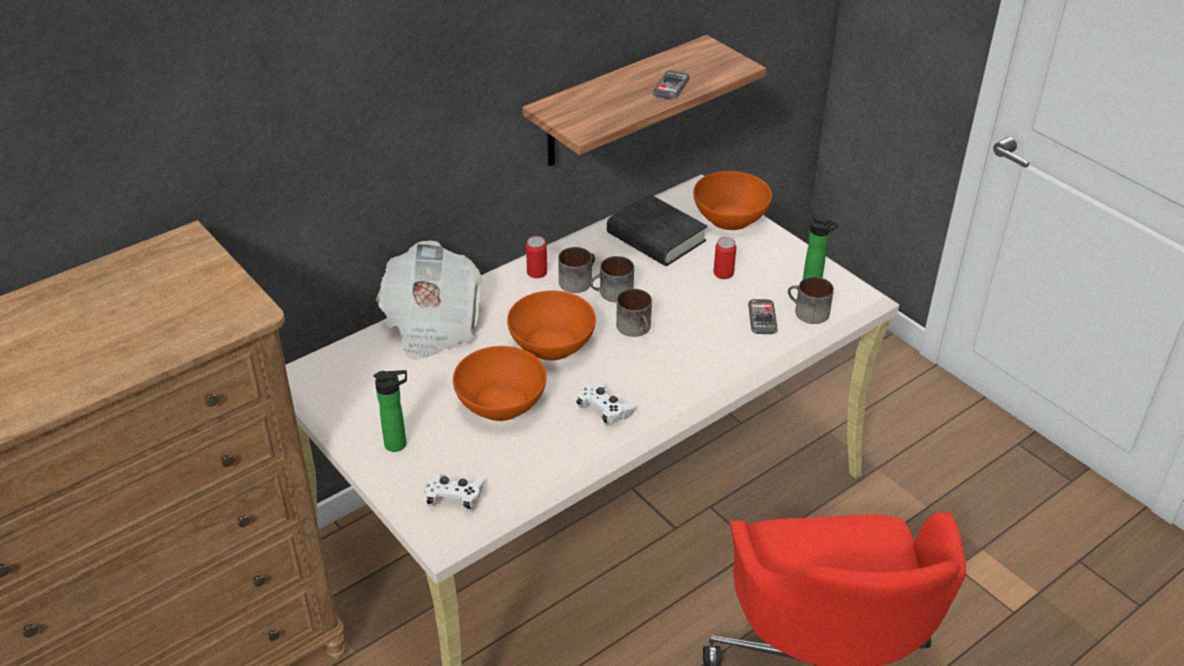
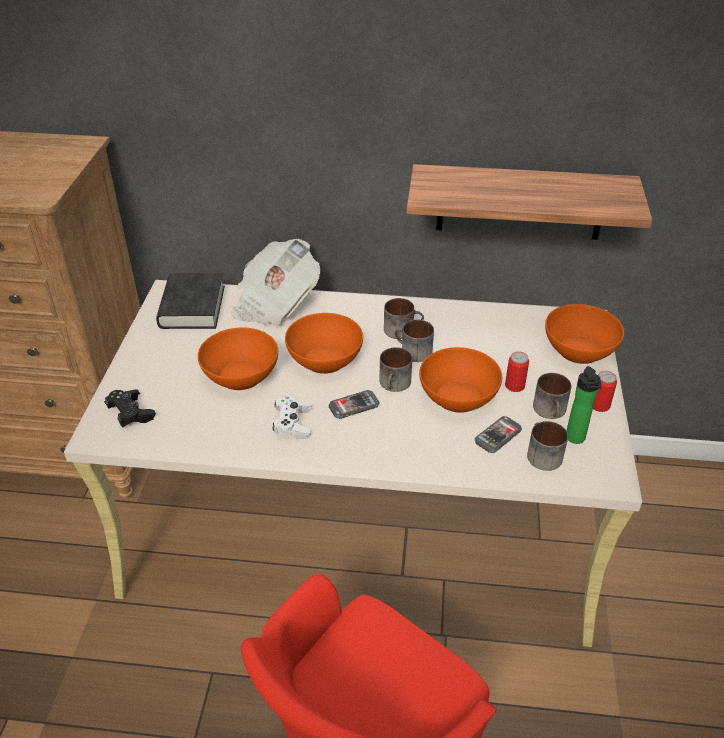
camera: 45 degrees right, 0 degrees up
(399, 444) = (153, 361): bottle -> none
(454, 498) = (131, 414): white game controller -> black game controller
(537, 272) = (383, 309): can -> can (599, 405)
(656, 237) = (500, 332): black book -> black book (192, 307)
(671, 86) = (544, 198): phone -> phone (354, 405)
(697, 307) = (458, 397): none -> orange bowl
(772, 276) = (552, 411): none -> mug

